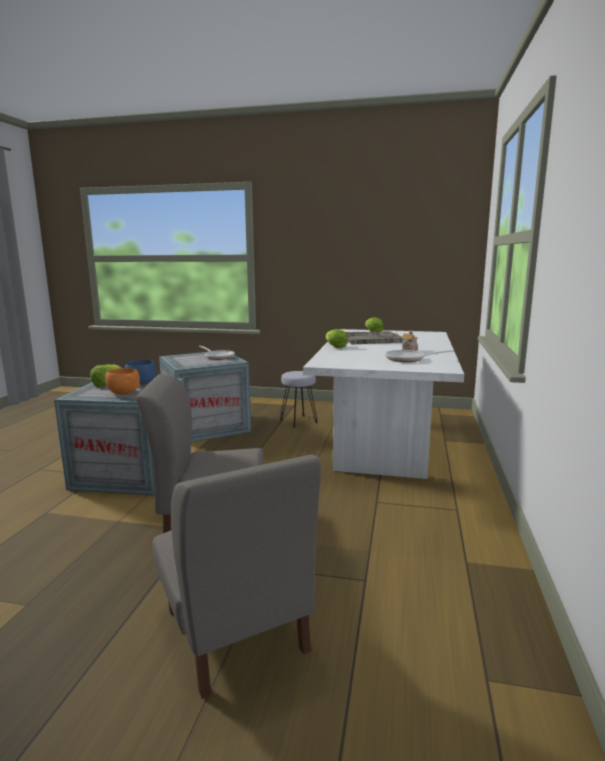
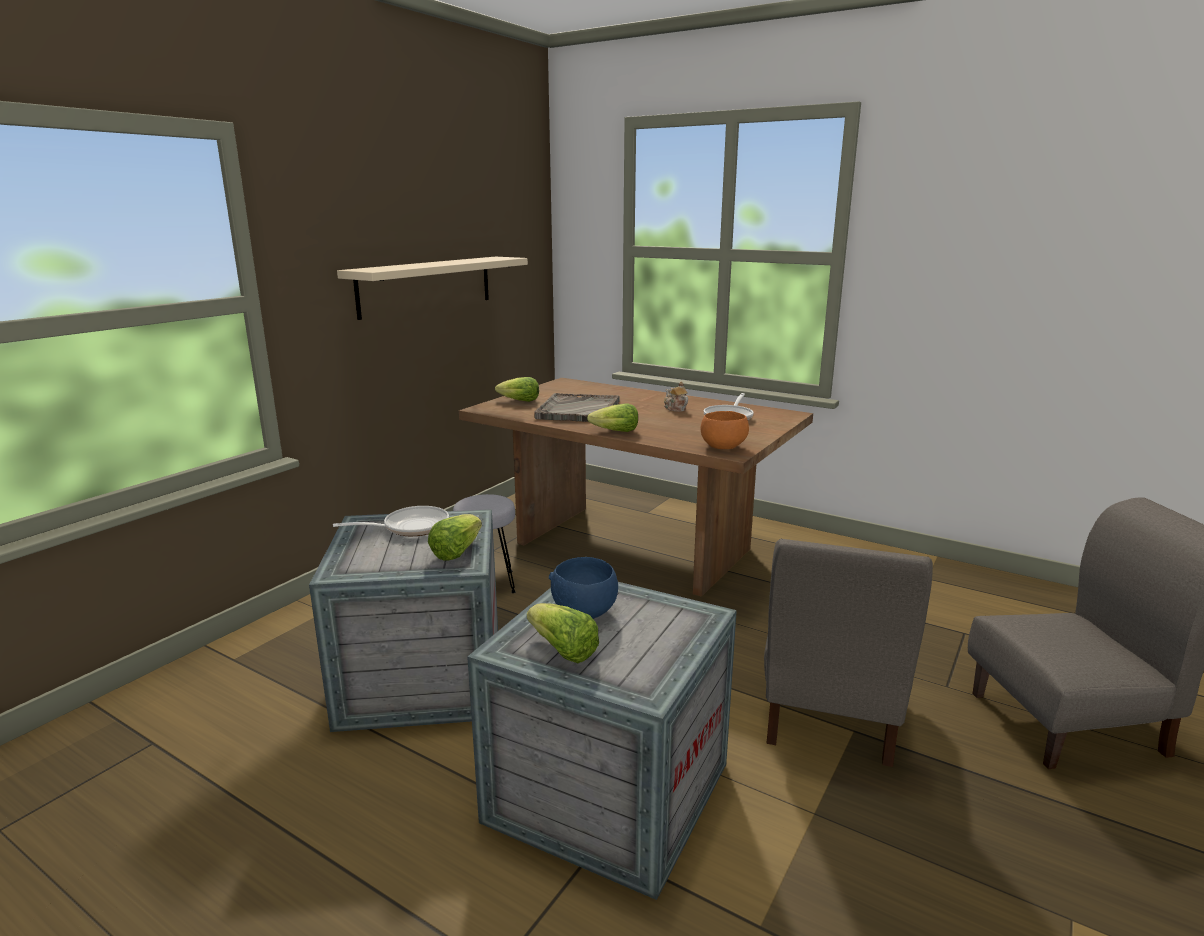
camera: 70 degrees left, 5 degrees up
(123, 393) = (654, 632): orange bowl -> orange bowl (722, 447)
(195, 364) = (456, 551): none -> lettuce
(355, 259) = (426, 285): none -> beige shelf
(384, 444) = (634, 546): white dining table -> brown dining table

